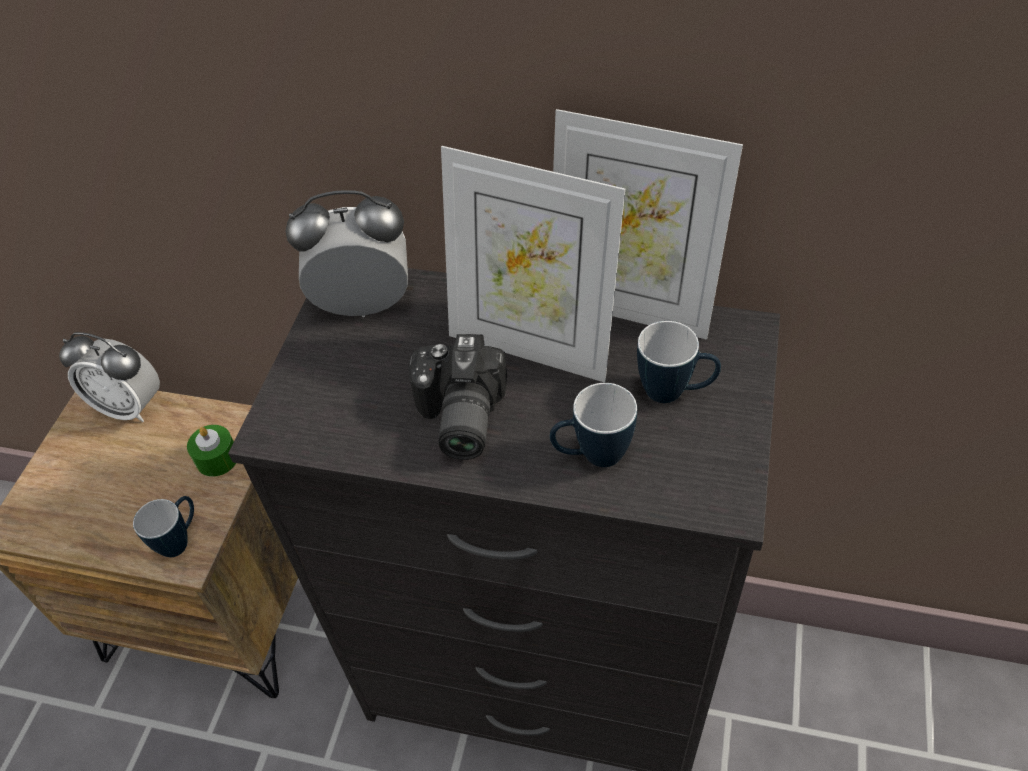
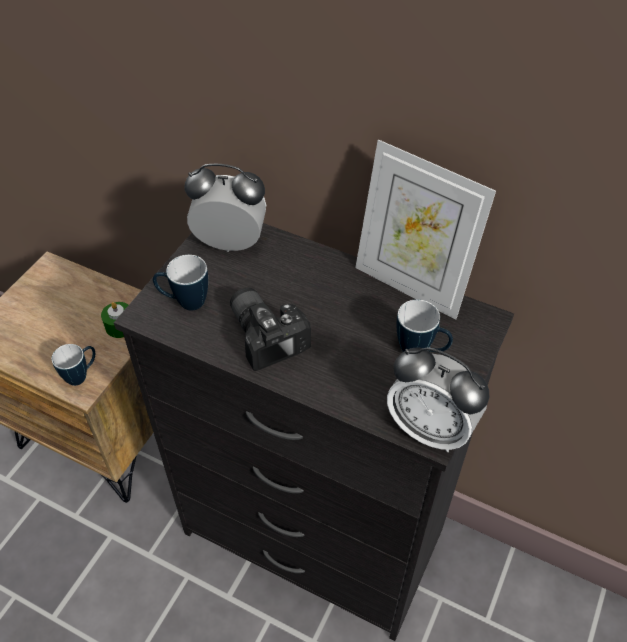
camera: 10 degrees right, 0 degrees up
(130, 407) = (72, 277): alarm clock -> alarm clock (430, 428)
(456, 417) = (268, 333): camera -> camera turned 135 degrees clockwise
(532, 346) = (334, 296): picture frame -> none
(592, 456) = (349, 381): mug -> mug (185, 302)

